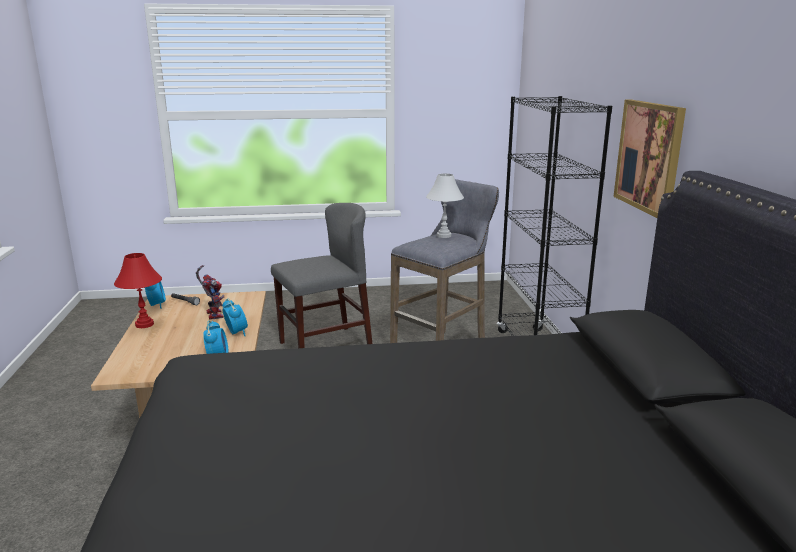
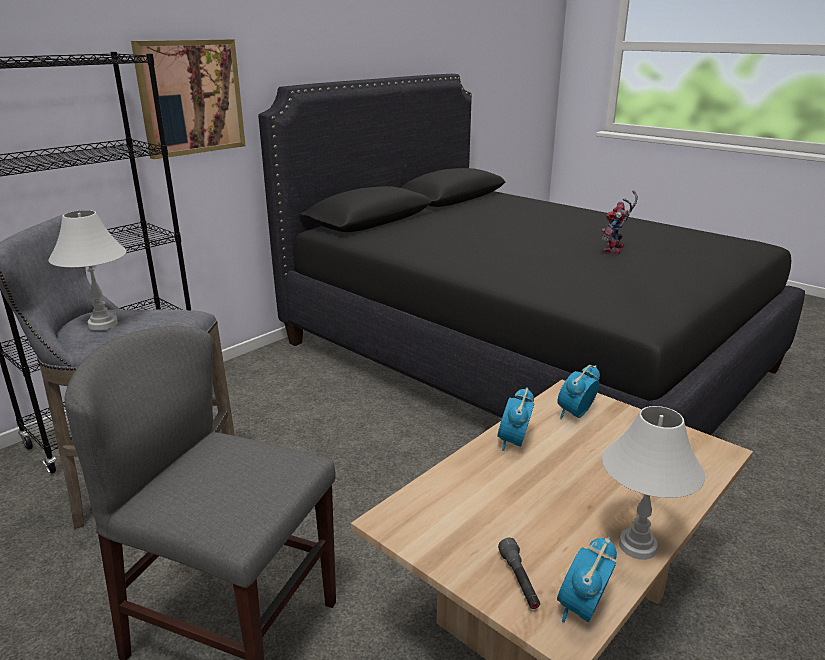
camera: 130 degrees left, 5 degrees up
(144, 324) = (637, 546): red table lamp -> white table lamp
(212, 314) = (506, 505): toy robot -> toy robot (615, 250)

